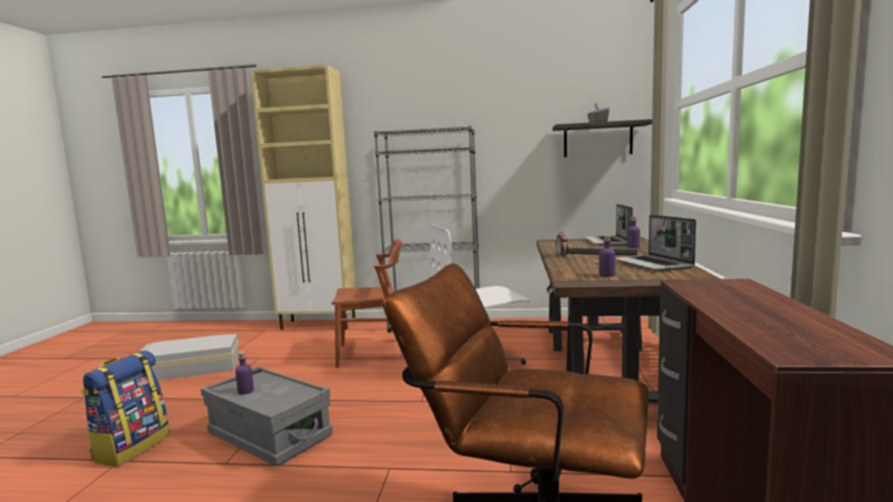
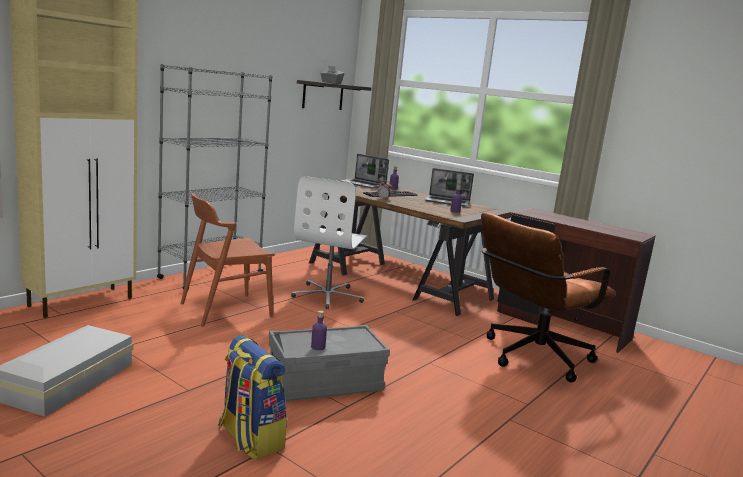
camera: 60 degrees left, 5 degrees up
(374, 353) = (225, 310): brown chair -> brown chair turned 150 degrees counterclockwise

